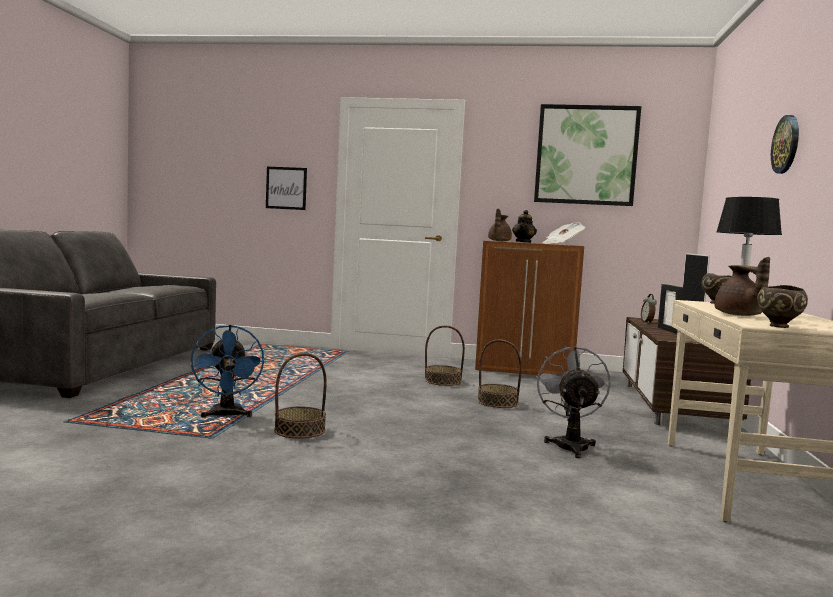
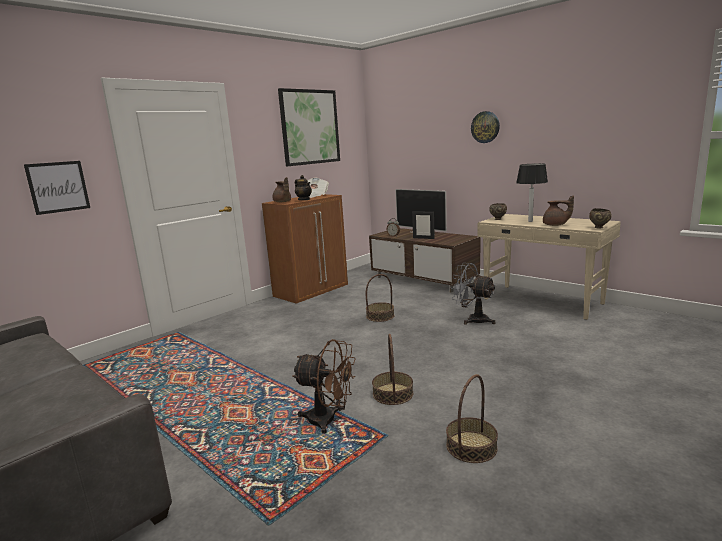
camera: 55 degrees left, 10 degrees up
(226, 416) = (329, 420): blue fan -> brown fan
(443, 381) = (314, 319): basket -> basket (471, 446)

